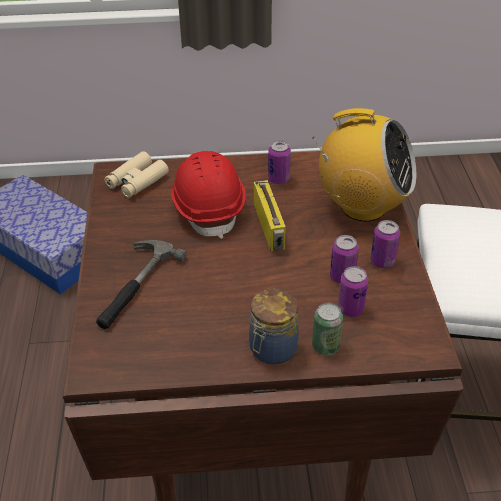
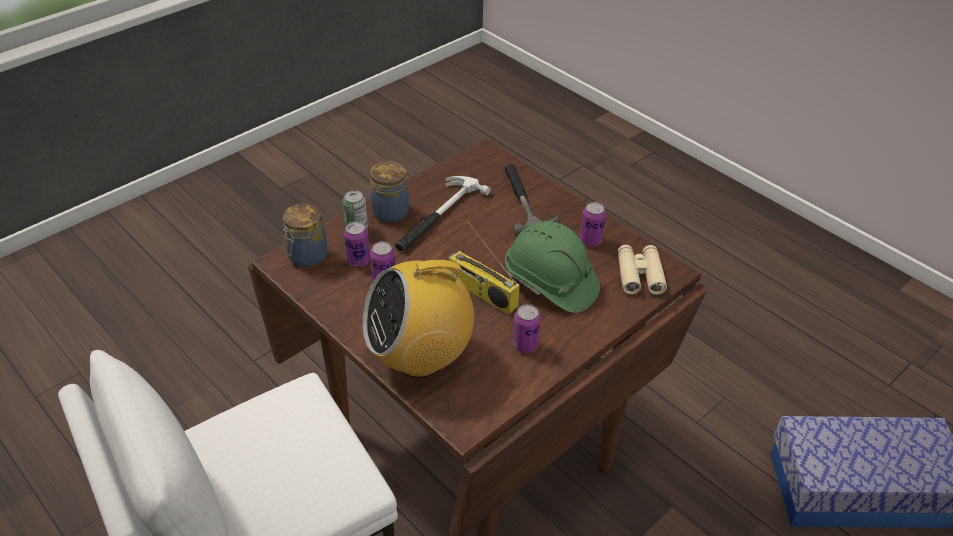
camera: 140 degrees right, 0 degrees up
(208, 207) = (550, 283): red hard hat -> green hard hat
(232, 316) = (437, 216): none -> hammer
(382, 261) = (361, 310): can -> can (590, 240)
(400, 340) = (306, 257): none -> jar

